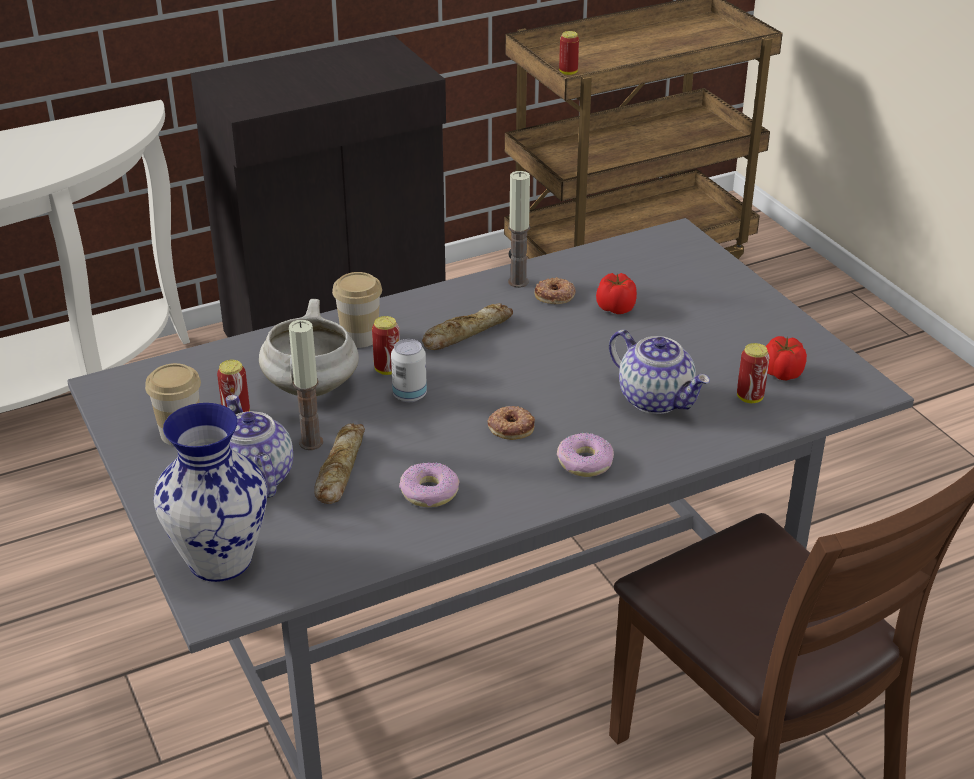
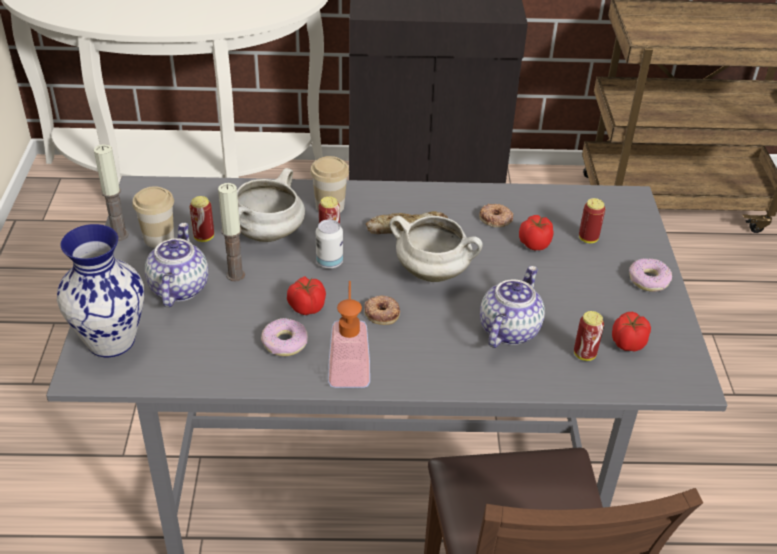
camera: 25 degrees right, 5 degrees up
(339, 469) = (238, 302): bread -> none
(422, 448) = (306, 307): none -> tomato
(518, 282) = (476, 199): candle -> candle (119, 235)
(521, 492) = (349, 367): none -> soap dispenser
(533, 369) = (433, 272): none -> white cooking pot
(568, 72) = (645, 41): can -> can (588, 239)
(584, 462) = (413, 361): donut -> donut (648, 280)
(656, 399) = (508, 329): teapot -> teapot turned 135 degrees counterclockwise

